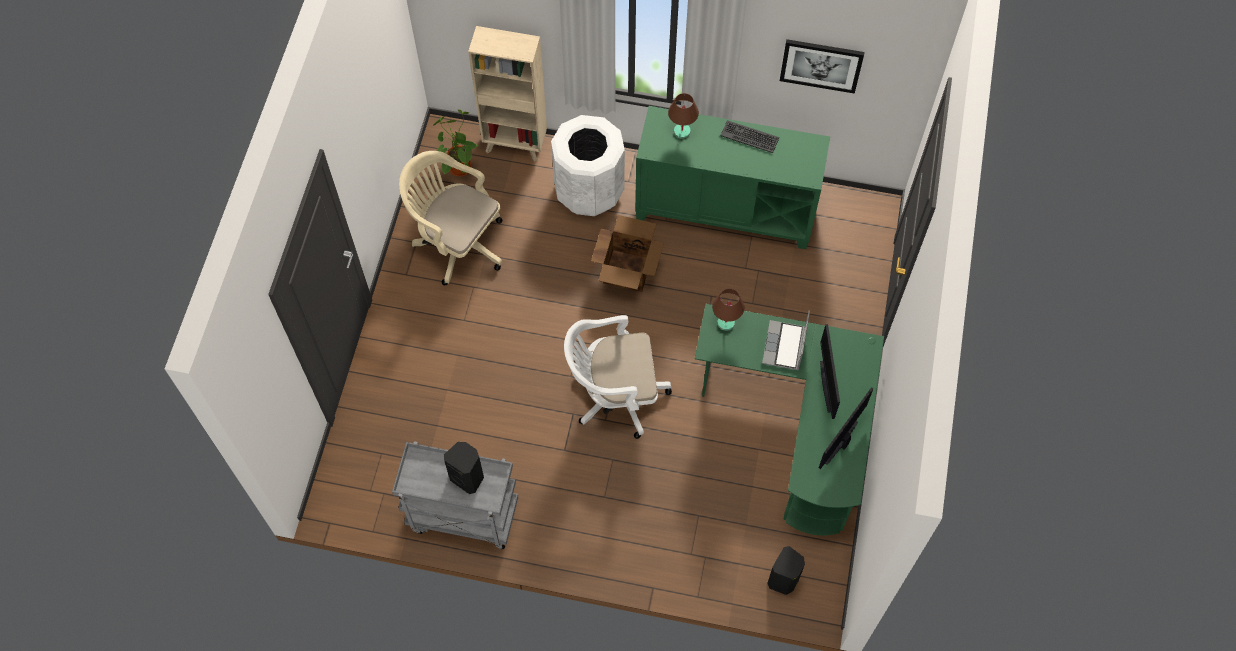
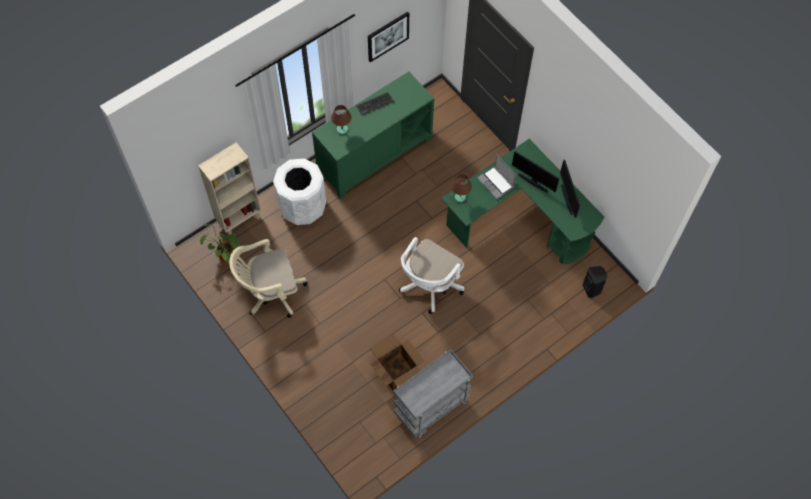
camera: 50 degrees left, 0 degrees up
(468, 477) = (438, 376): black speaker -> none
(627, 270) = (365, 226): cardboard box -> cardboard box (397, 371)

